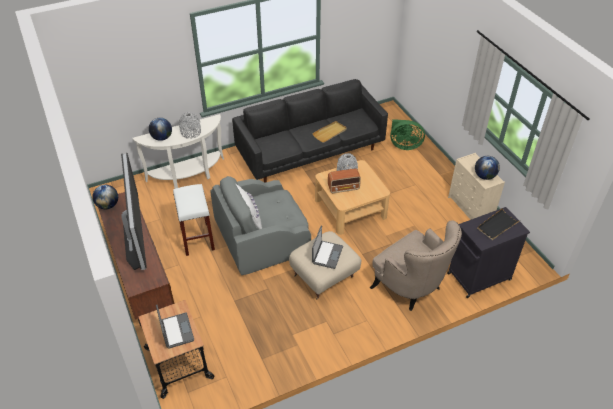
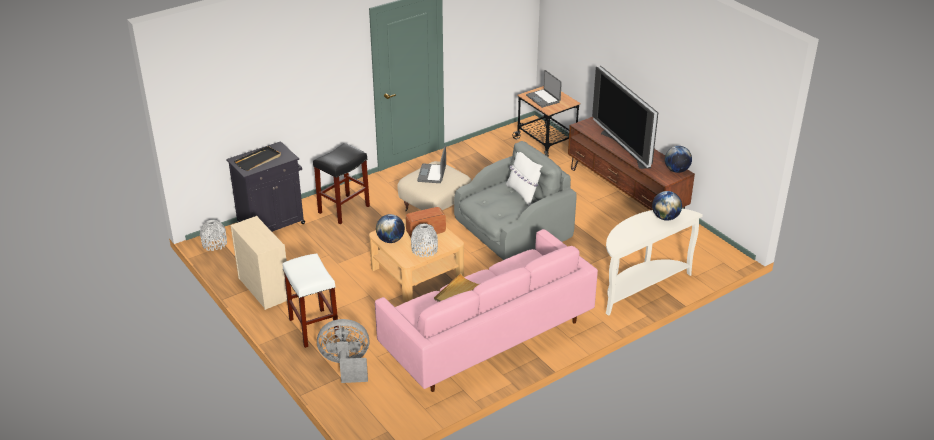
camera: 170 degrees right, 10 degrees down
(191, 132) = (634, 227): grey vase -> grey vase (214, 244)
(197, 239) = (585, 224): white stool -> white stool (314, 328)
(311, 153) = (485, 337): black sofa -> pink sofa
(404, 145) = (346, 365): green fan -> grey fan
(411, 288) = (344, 209): beige armchair -> black stool
(484, 176) = (253, 228): globe -> globe (390, 240)

